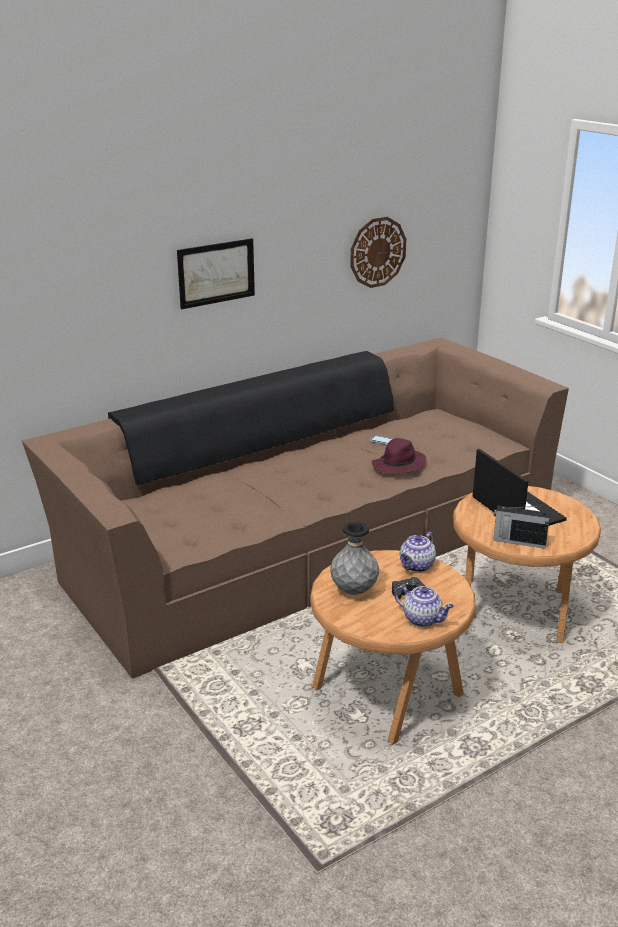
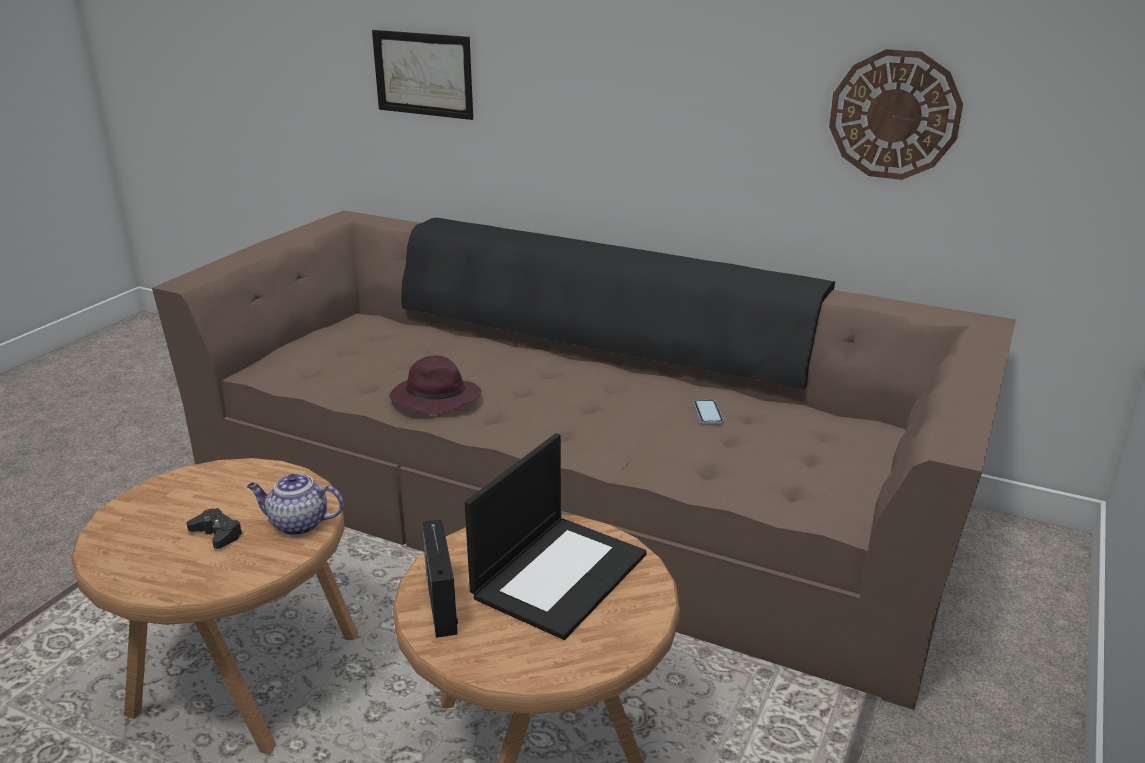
camera: 60 degrees right, 0 degrees up
(216, 273) = (593, 76): picture -> picture (423, 74)
(354, 591) = (203, 493): grey vase -> none
(398, 466) = (634, 442): purple hat -> purple hat (434, 399)
(423, 619) = (143, 566): teapot -> none

